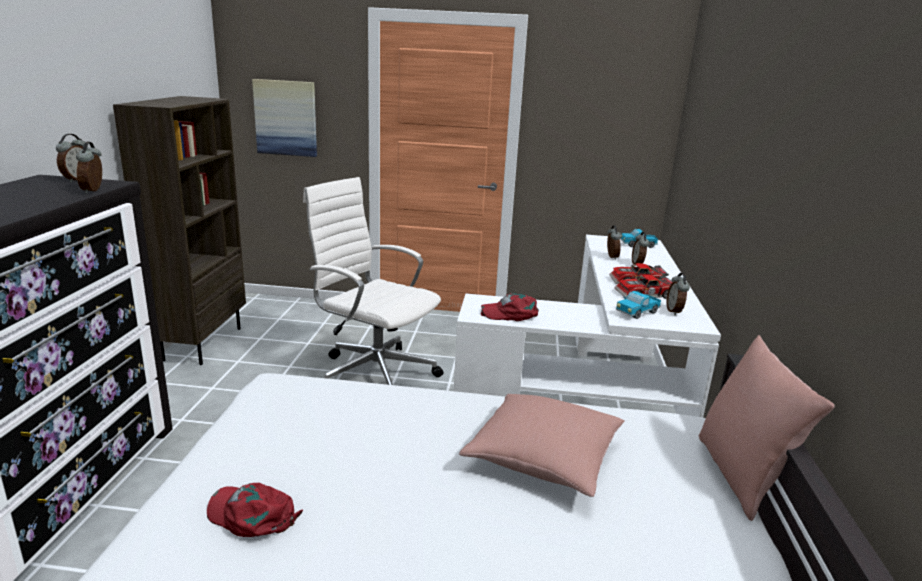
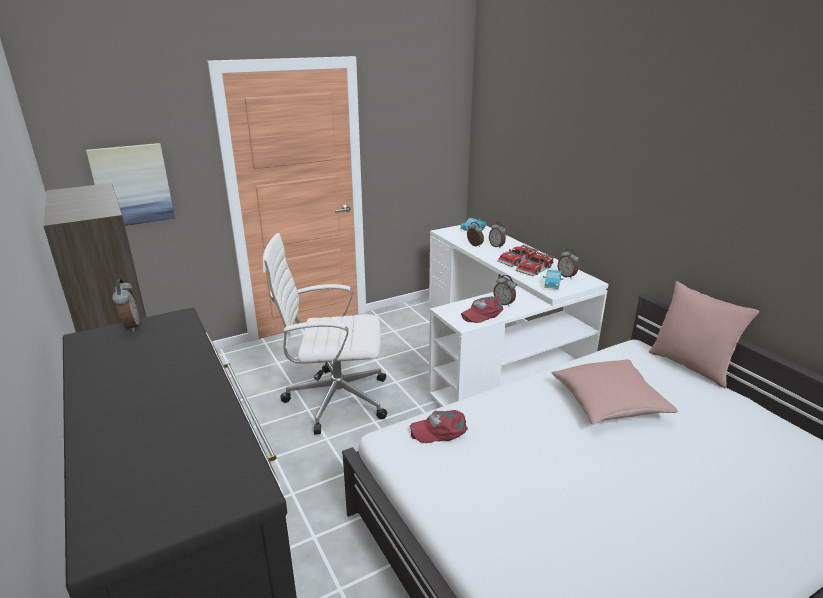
camera: 35 degrees left, 5 degrees up
(94, 191) = (189, 332): alarm clock -> alarm clock (504, 303)
(252, 515) = (535, 531): red cap -> red cap (440, 430)

